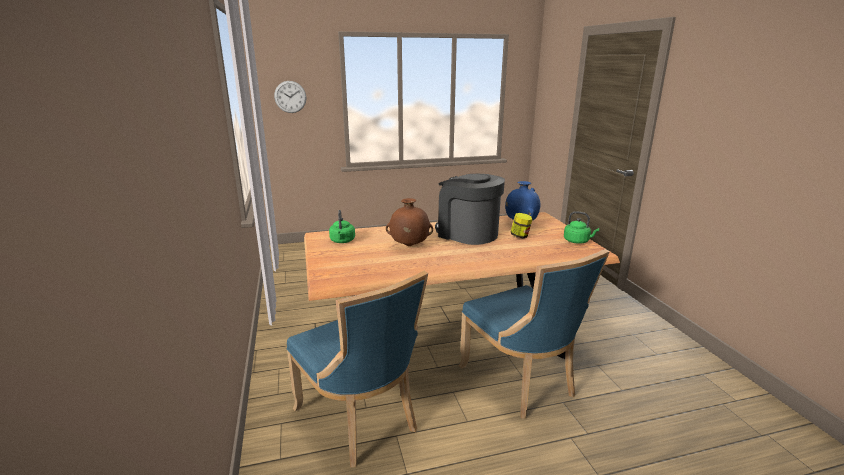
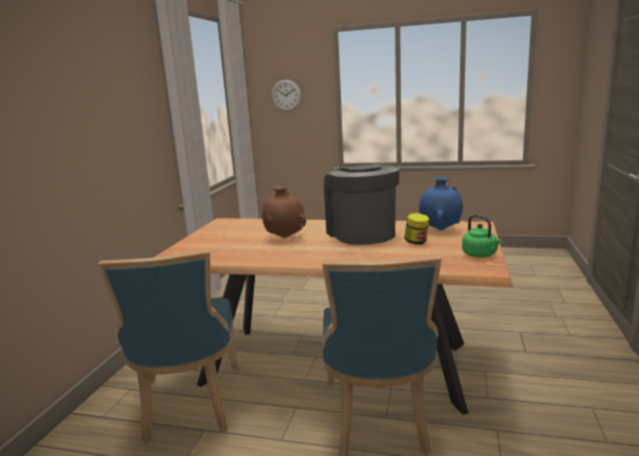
camera: 30 degrees right, 5 degrees down
(342, 241) = (233, 227): green kettle -> none

